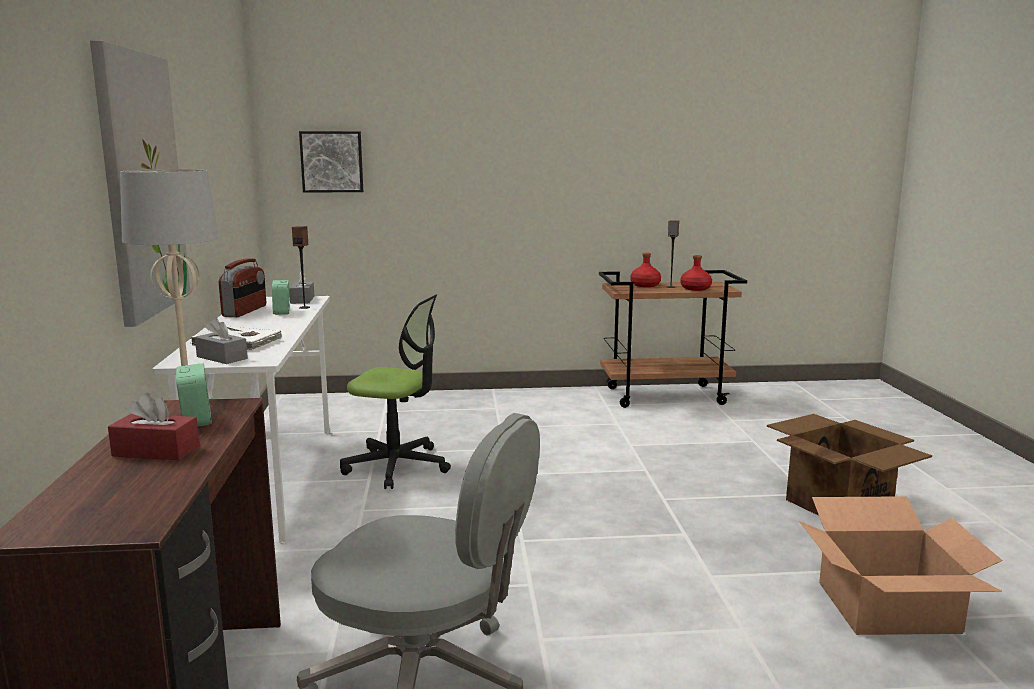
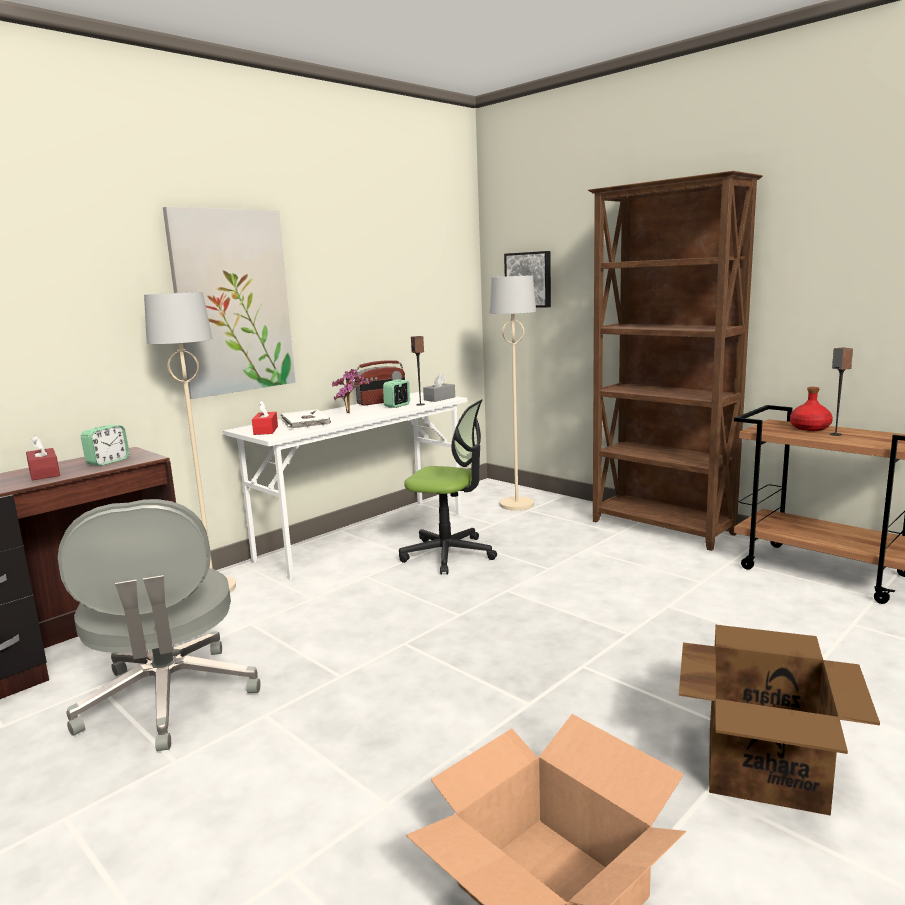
camera: 50 degrees right, 0 degrees up
(222, 357) = (266, 430): grey tissue box -> red tissue box
(256, 326) = (351, 413): none -> potted plant
(364, 410) = (517, 505): none -> beige floor lamp
(397, 466) = (448, 554): office chair -> office chair turned 45 degrees counterclockwise
(520, 396) = (662, 528): none -> brown bookcase
(696, 288) = (863, 441): red bottle -> none

